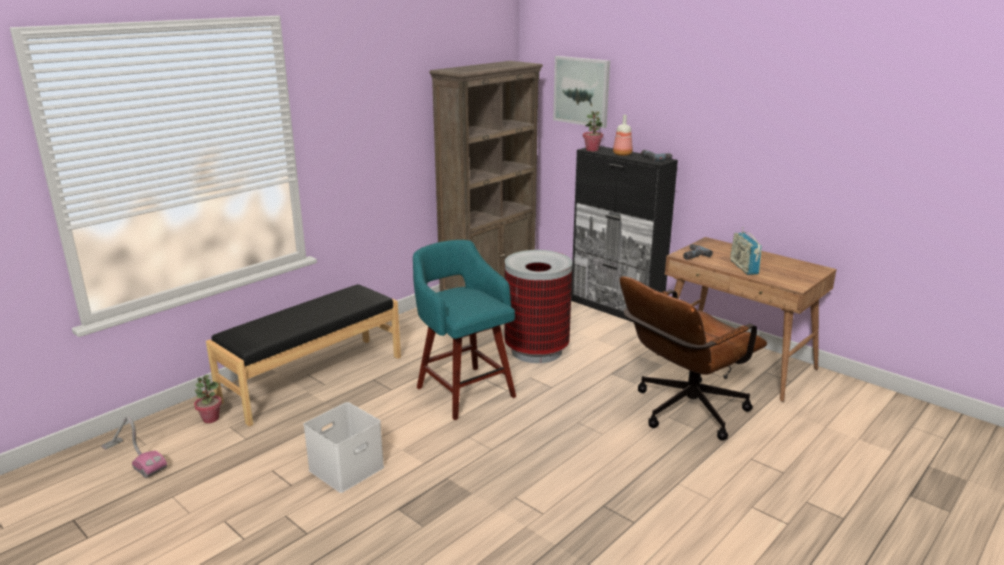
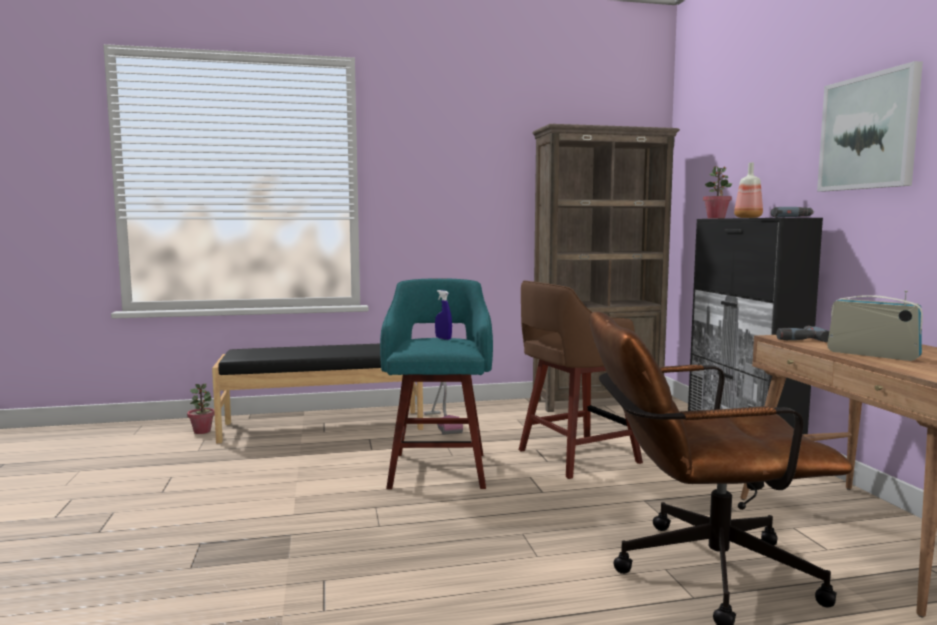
camera: 35 degrees right, 15 degrees down
(133, 458) = (110, 440): vacuum cleaner -> vacuum cleaner (441, 423)
(346, 469) = (222, 495): white storage box -> none
(464, 295) = (443, 338): none -> blue spray bottle
(536, 351) = (575, 457): trash can -> brown stool
(582, 91) = (724, 155): picture -> picture (868, 132)
(743, 267) = (872, 355): radio -> radio turned 105 degrees clockwise

